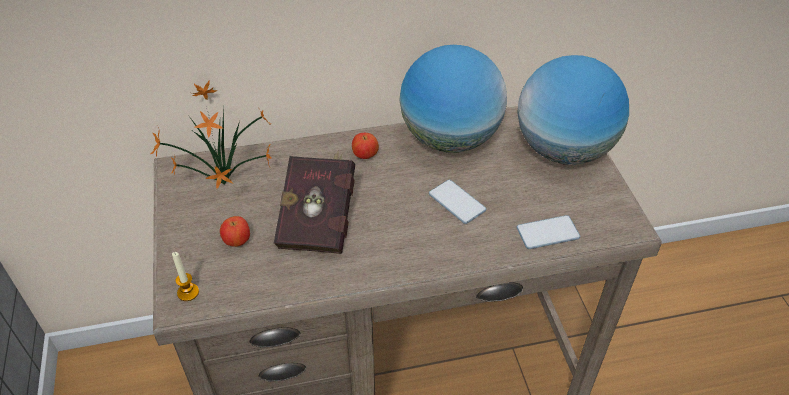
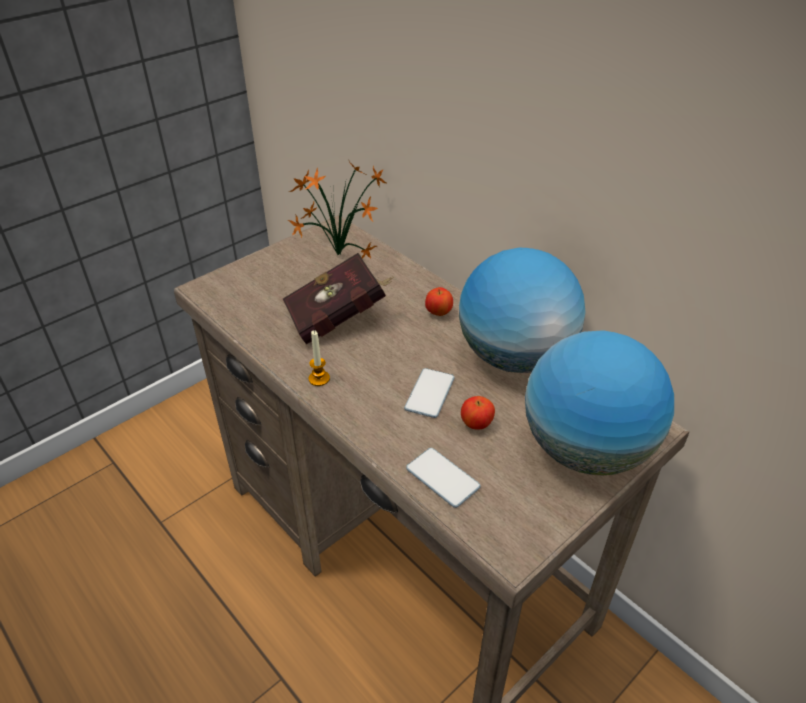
camera: 60 degrees right, 5 degrees down
(188, 292) = (217, 286): candle -> candle (319, 379)
(237, 241) = (283, 287): apple -> apple (476, 424)

